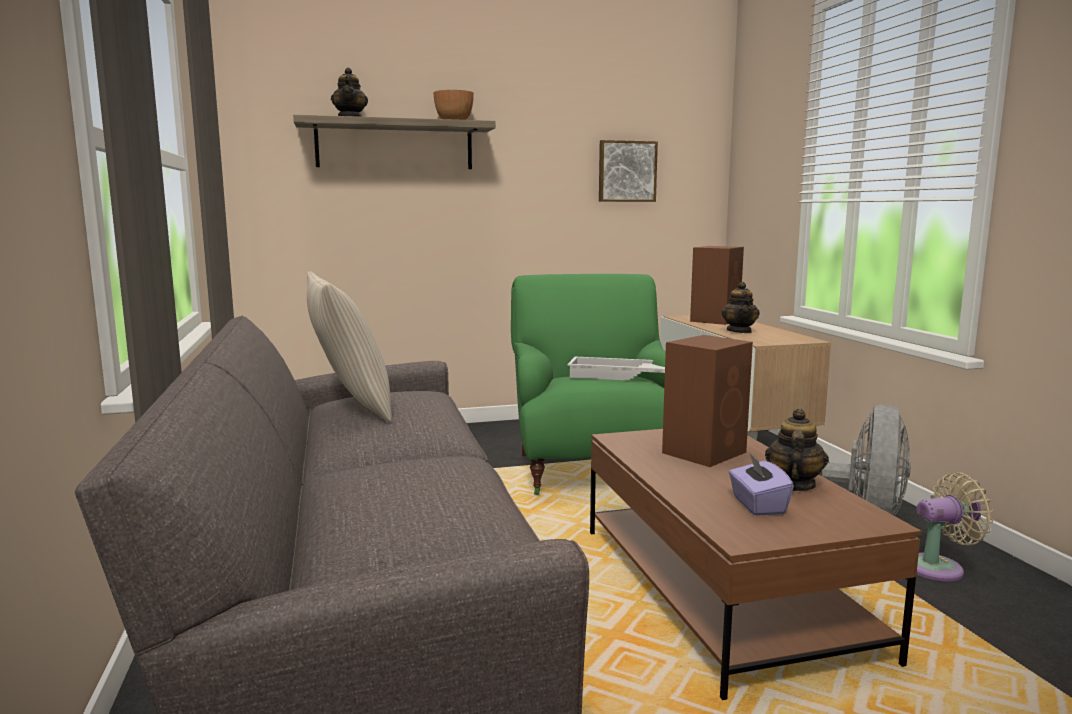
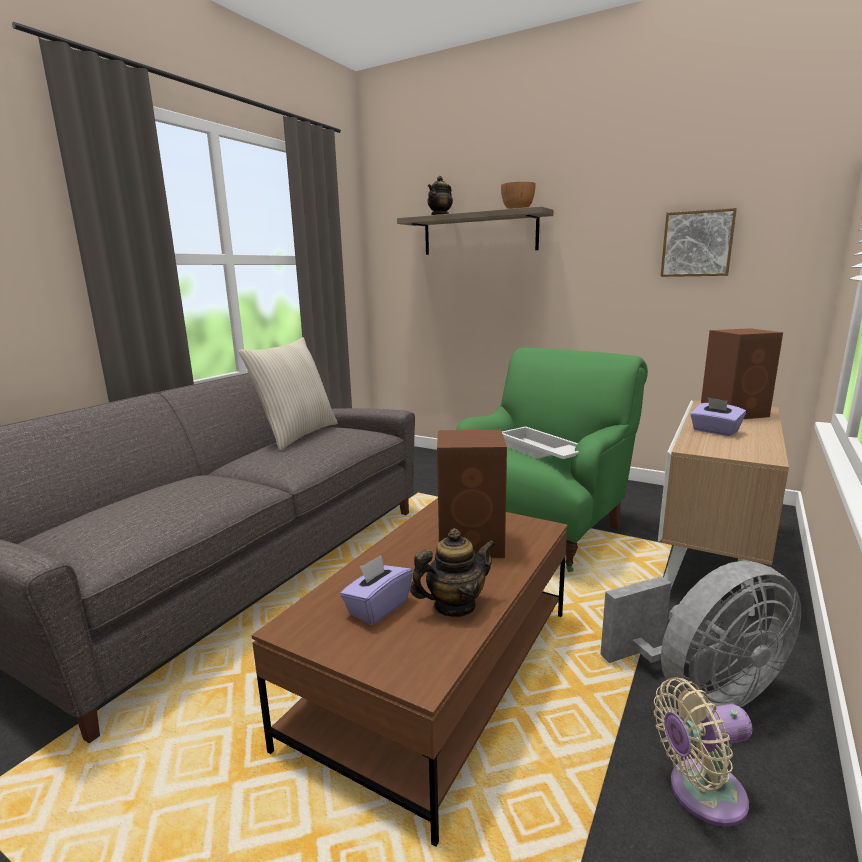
camera: 45 degrees right, 5 degrees up
(739, 331) = (715, 431): teapot -> purple tissue box
(939, 568) = (700, 793): beige fan -> beige fan turned 135 degrees clockwise

